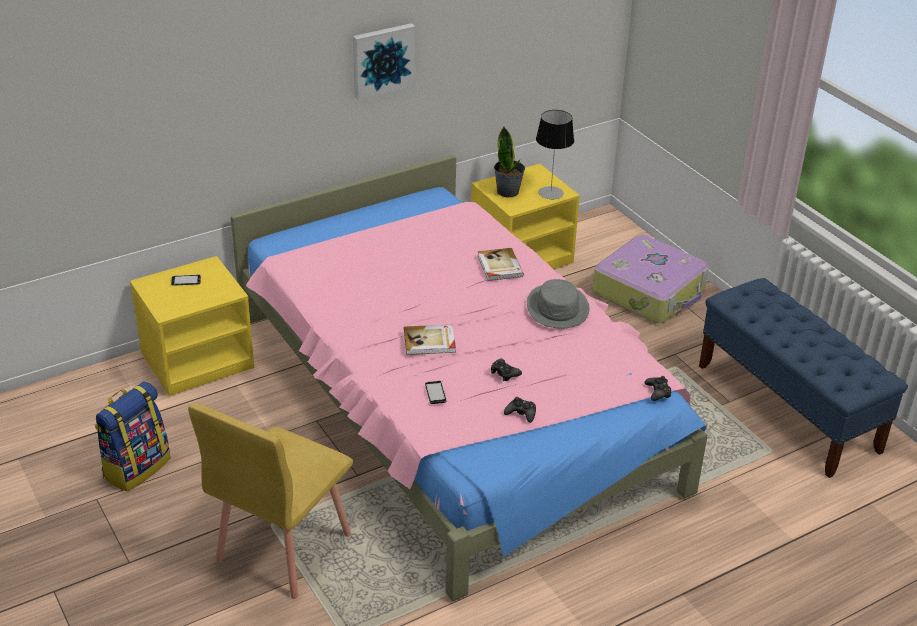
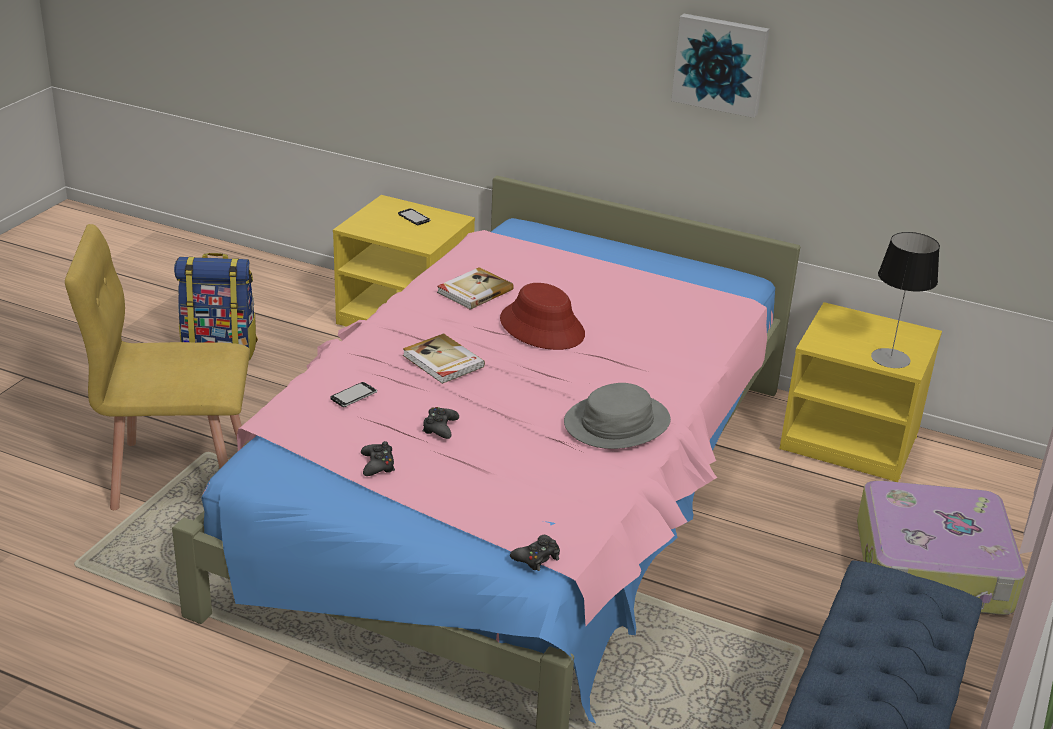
camera: 55 degrees right, 5 degrees down
(424, 288) = (542, 327): none -> red hat
(499, 266) = (649, 359): book -> book (474, 291)
(508, 191) = (844, 330): potted plant -> none

